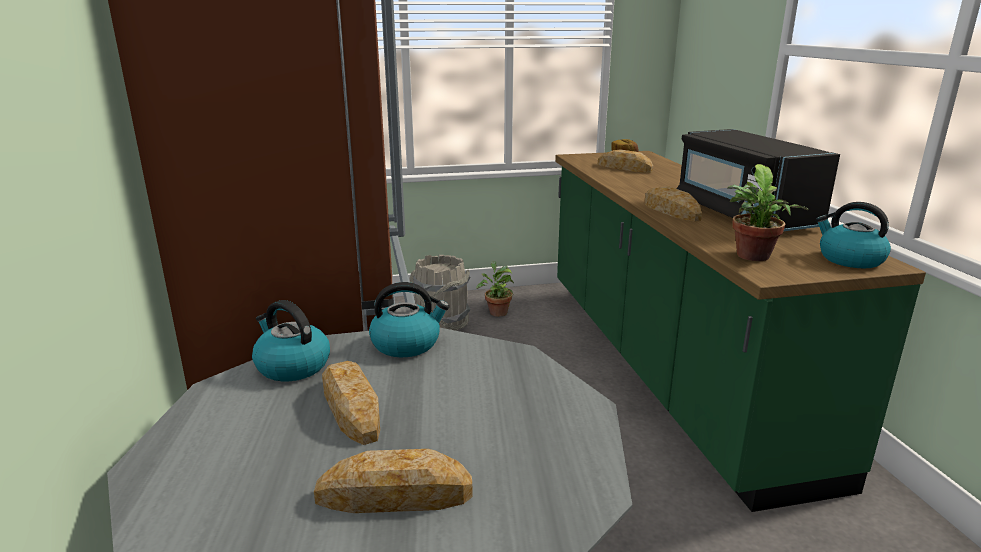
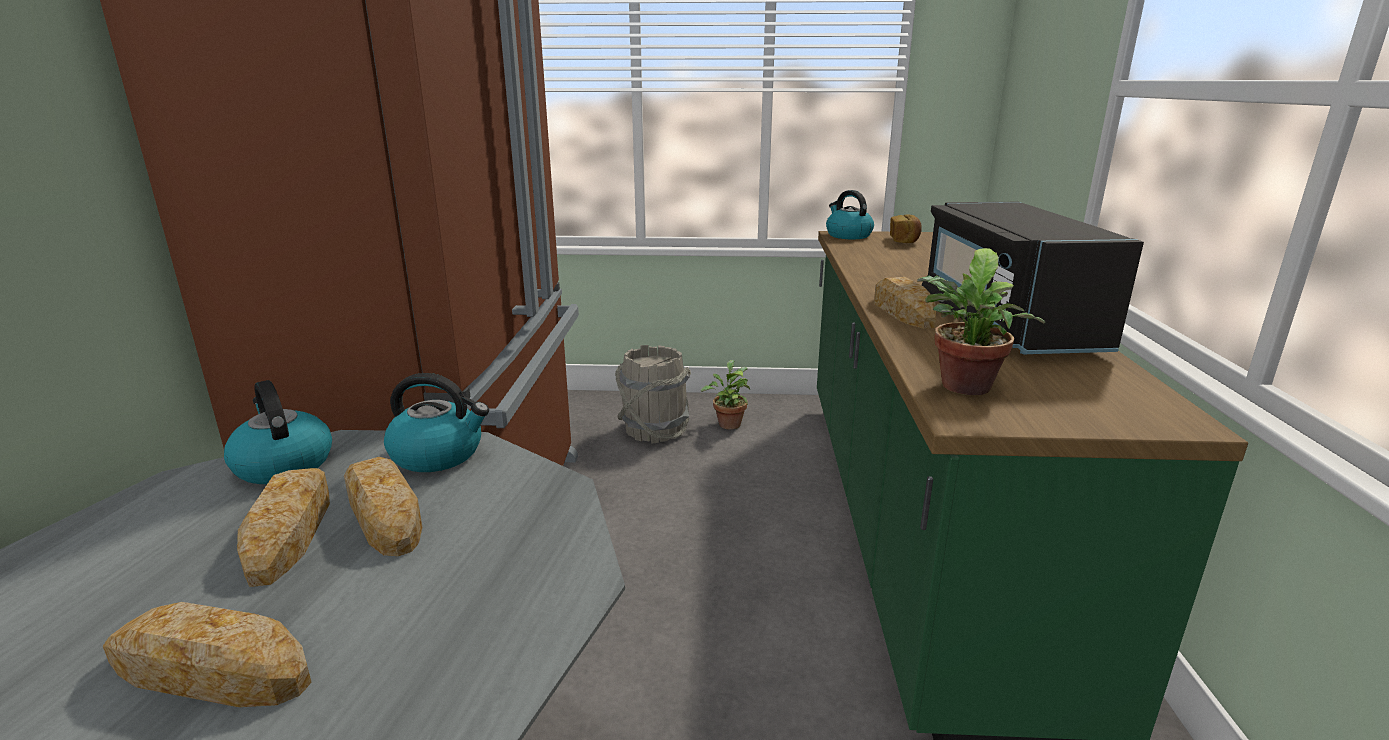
camera: 15 degrees right, 0 degrees up
(624, 167) = (893, 251): bread -> bread (384, 513)
(849, 259) = (1122, 407): kettle -> kettle (847, 235)

